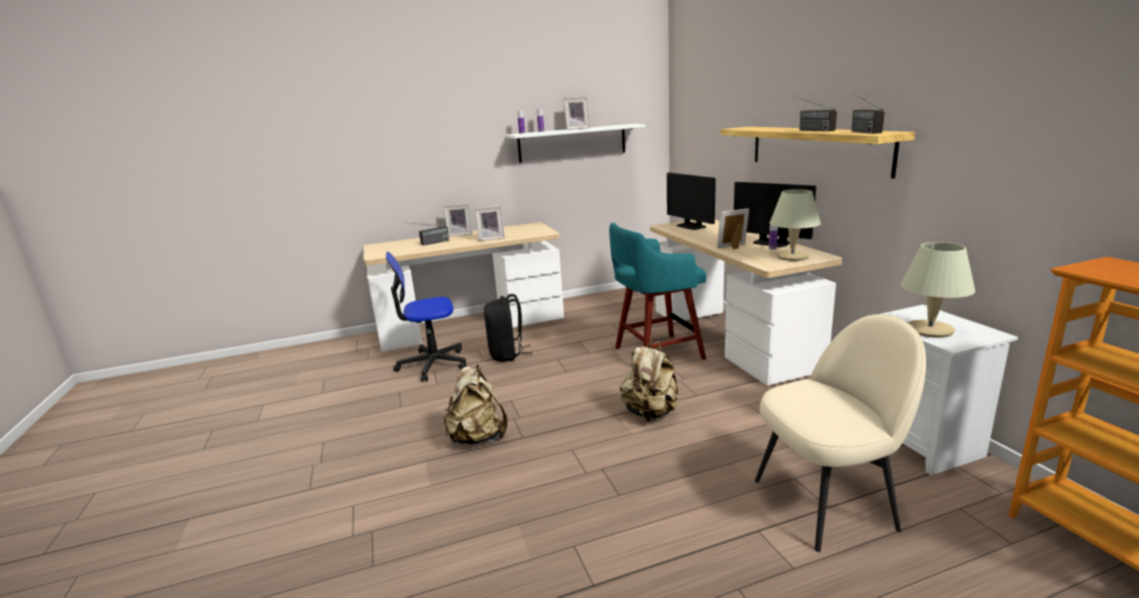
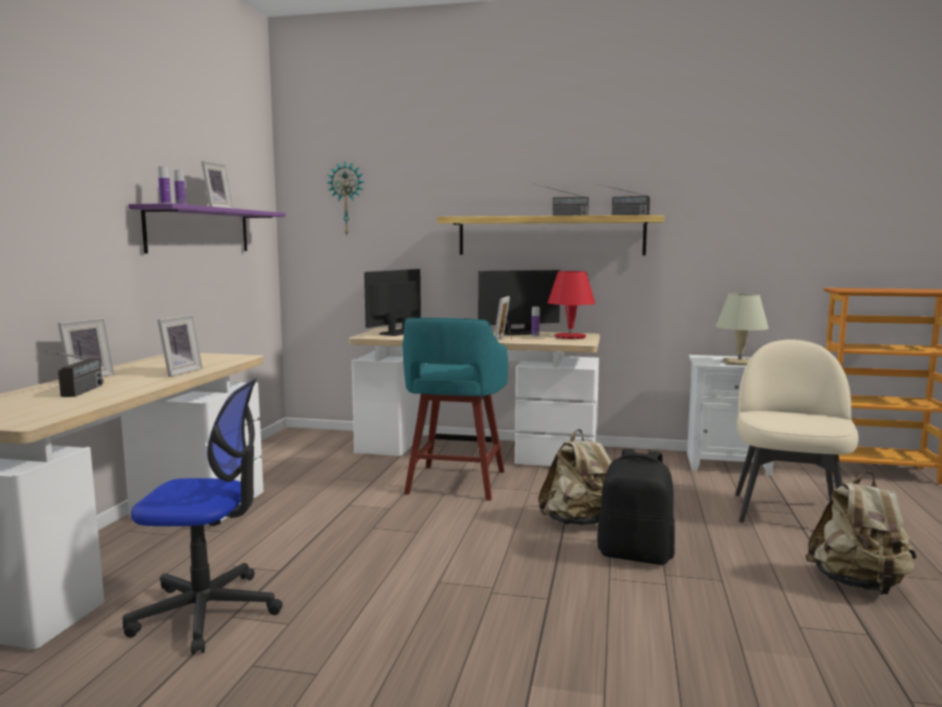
camera: 60 degrees left, 10 degrees down
(432, 364) = (207, 612): office chair -> office chair turned 105 degrees counterclockwise
(477, 438) = (512, 628): beige backpack -> beige backpack (858, 584)
(507, 354) = (294, 550): black backpack -> black backpack (635, 554)
(572, 143) = (199, 230): white shelf -> purple shelf
(691, 226) = (396, 333): monitor -> monitor turned 120 degrees clockwise
(698, 108) = (347, 199): none -> wall clock
(792, 256) = (570, 337): beige table lamp -> red table lamp

